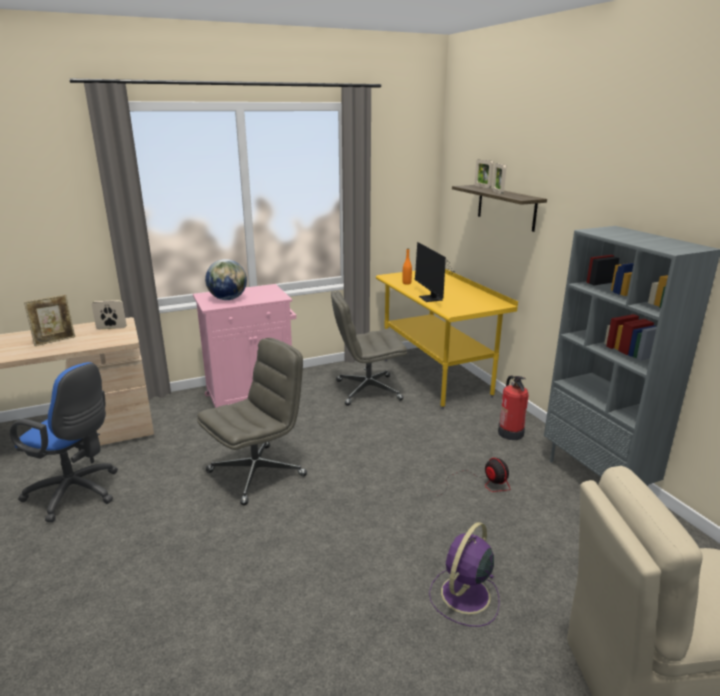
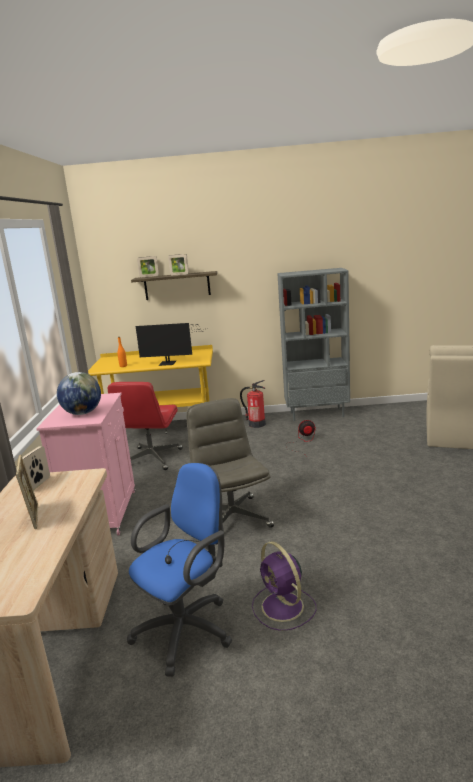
camera: 65 degrees left, 5 degrees down
(367, 390) = (151, 459): grey office chair -> red office chair
(464, 596) = (393, 463): purple fan -> purple fan (283, 607)

